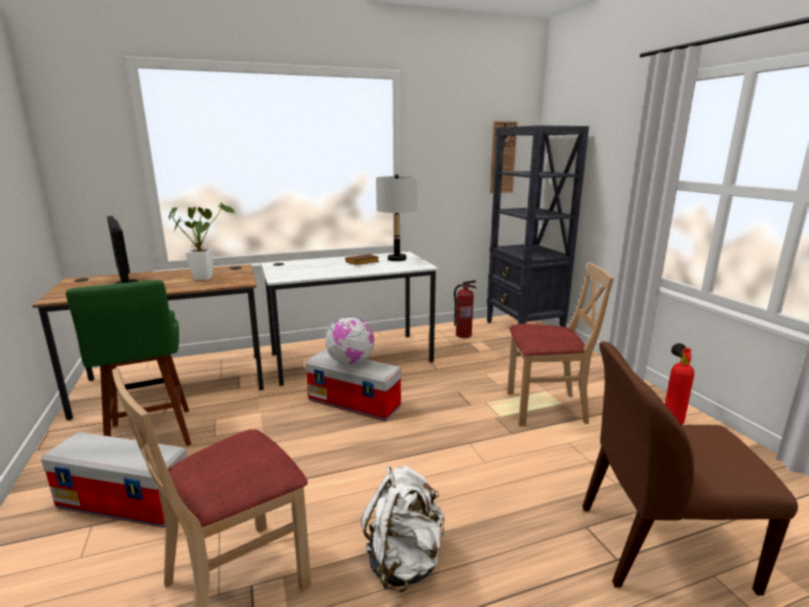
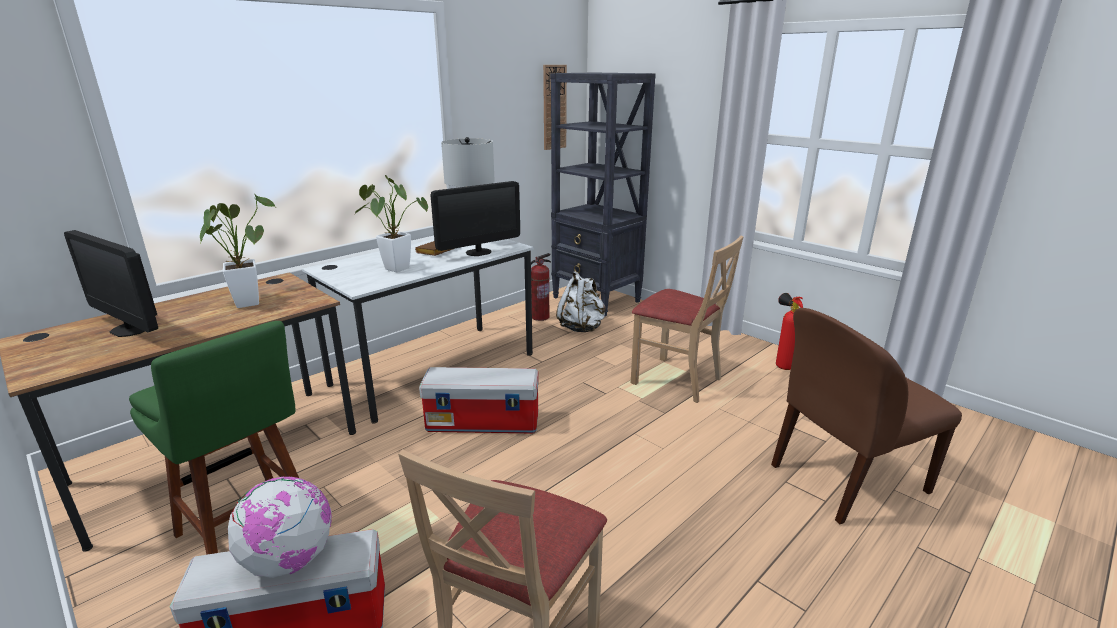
camera: 25 degrees left, 5 degrees up
(318, 269) = (393, 268): none -> potted plant
(350, 362) = (478, 376): globe -> globe (290, 560)
(390, 267) = (478, 252): none -> monitor
(404, 562) = (666, 568): white backpack -> white backpack (582, 328)
(546, 408) = (676, 379): beige chair -> beige chair turned 60 degrees clockwise

